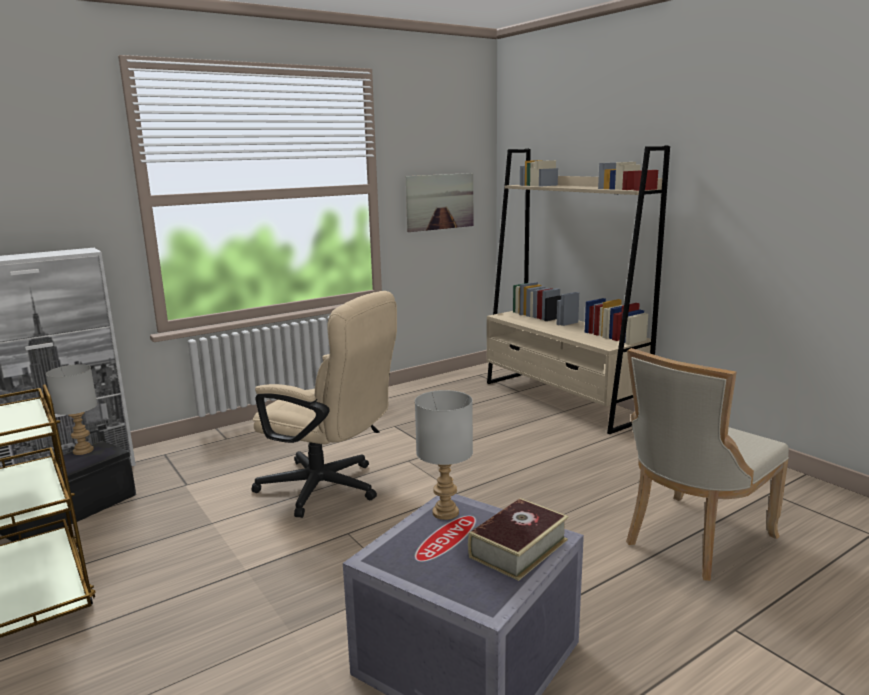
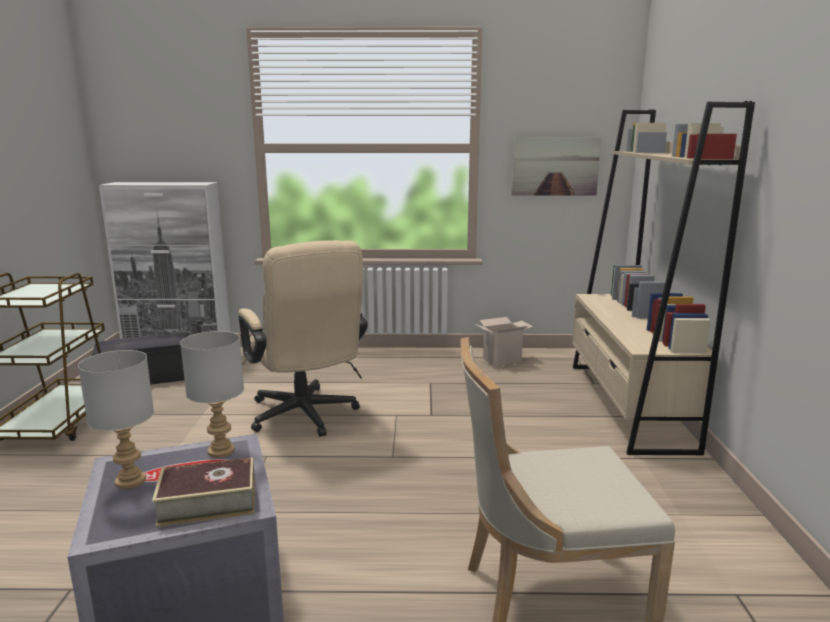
camera: 35 degrees right, 0 degrees up
(83, 450) = (169, 335): grey table lamp -> grey table lamp (131, 480)
(424, 391) = (502, 359): none -> cardboard box

